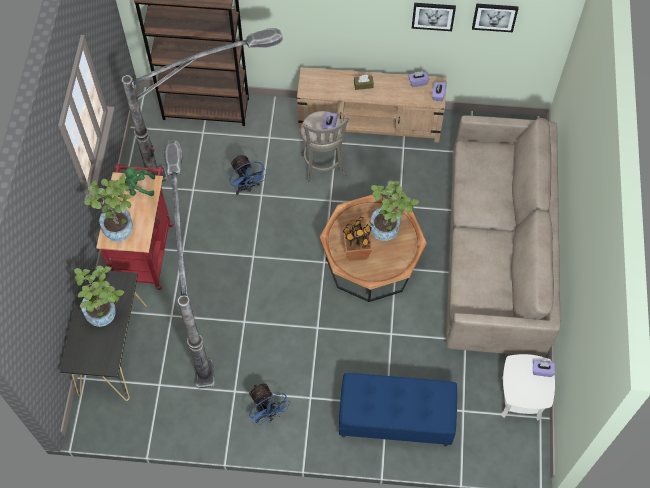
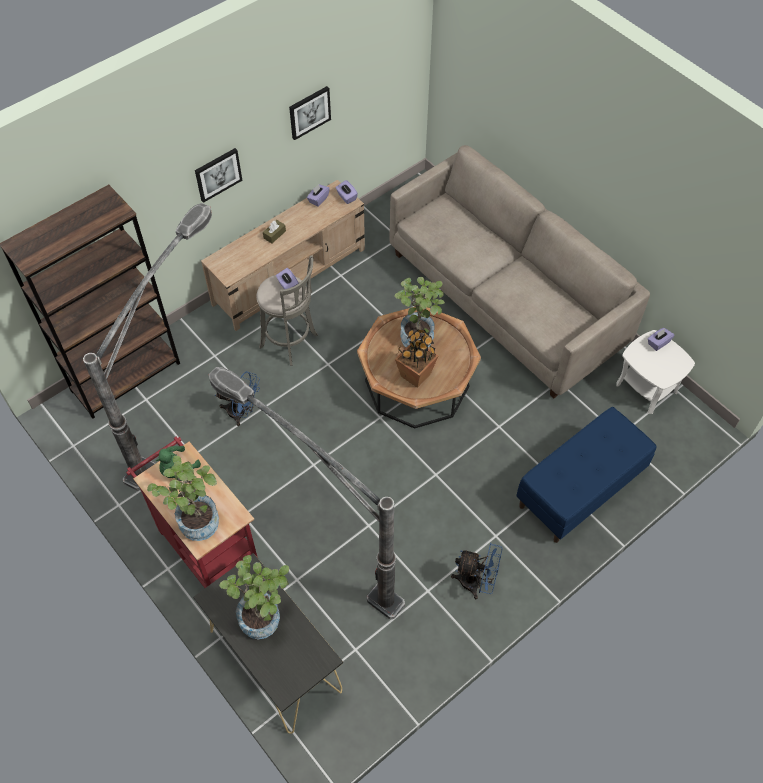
camera: 45 degrees left, 5 degrees down
(494, 16) = (363, 78): picture -> picture (218, 174)

